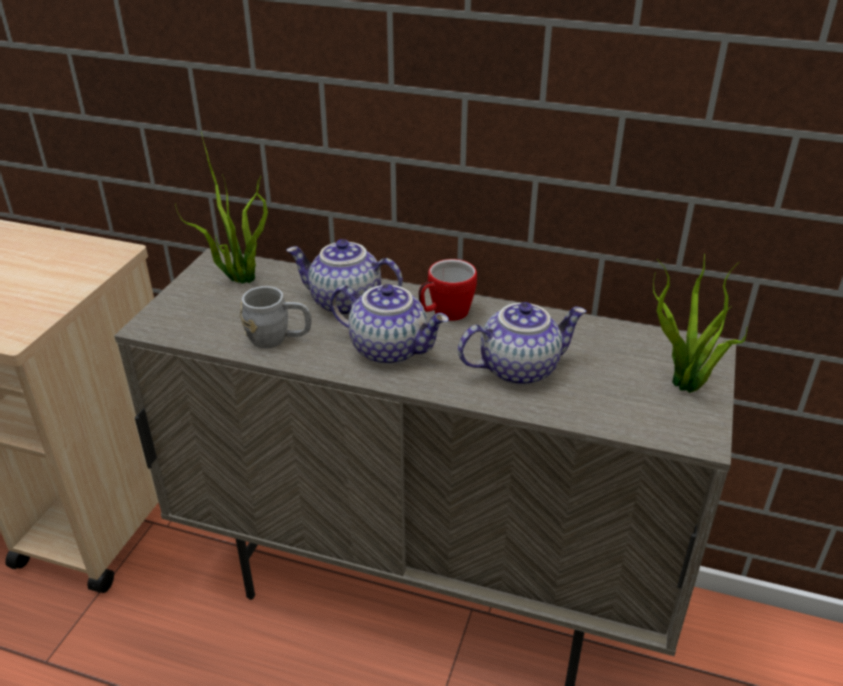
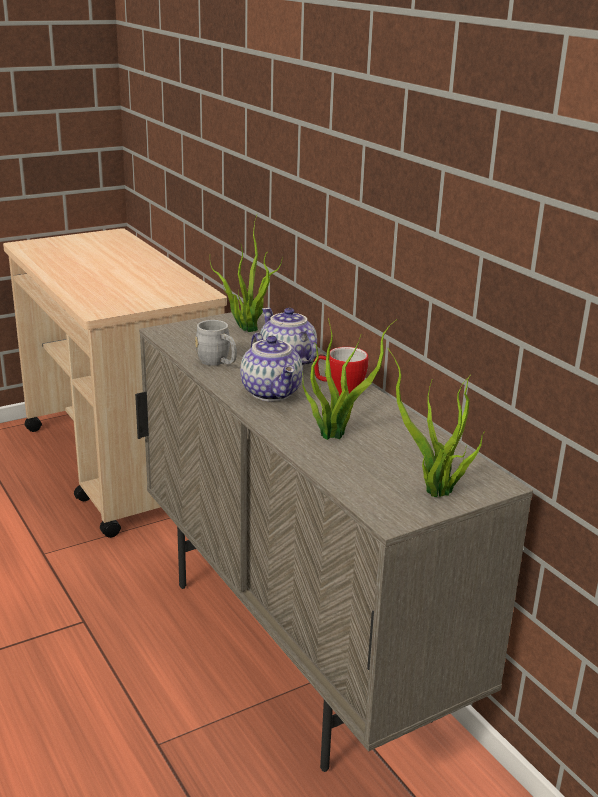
camera: 40 degrees right, 10 degrees down
(519, 368) = (336, 434): teapot -> potted plant

